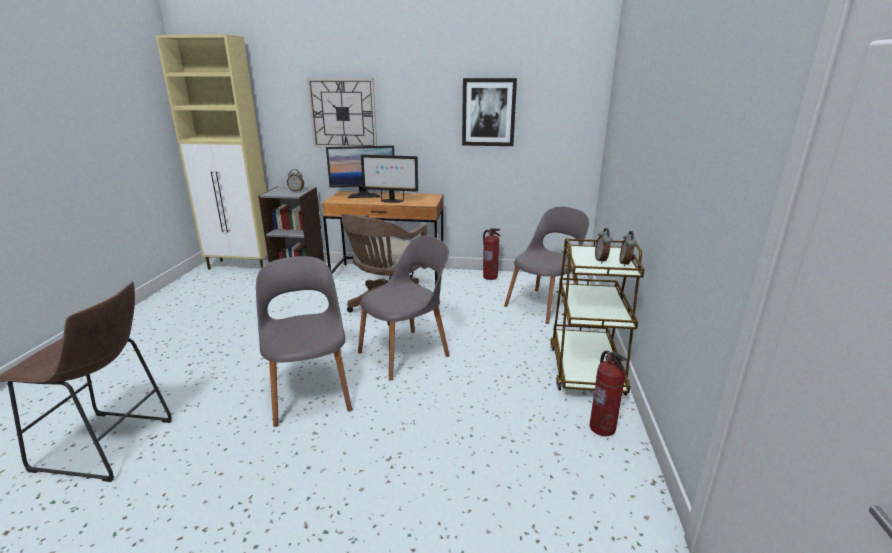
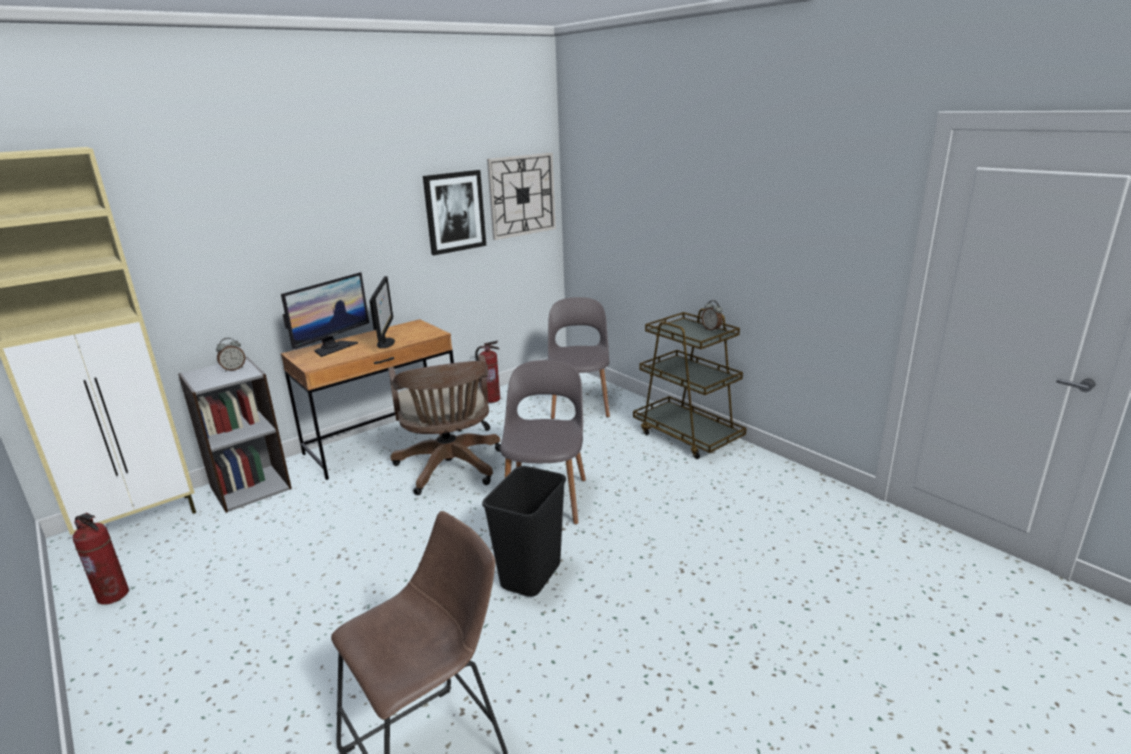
camera: 45 degrees left, 0 degrees up
(310, 392) = (530, 575): grey chair -> black trash can
(343, 113) = (271, 243): wall clock -> wall clock (522, 195)
(391, 201) = (386, 343): monitor -> monitor turned 60 degrees counterclockwise
(601, 260) = (694, 332): alarm clock -> none
(603, 428) = (757, 466): fire extinguisher -> fire extinguisher (114, 595)

